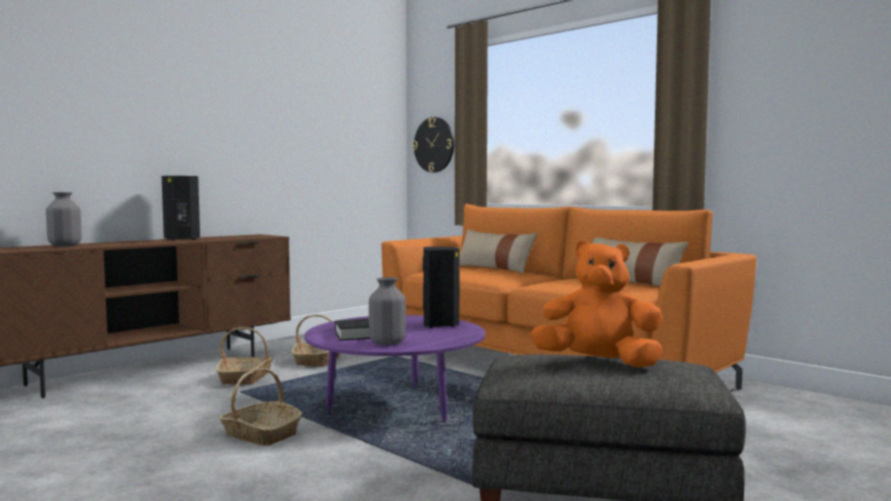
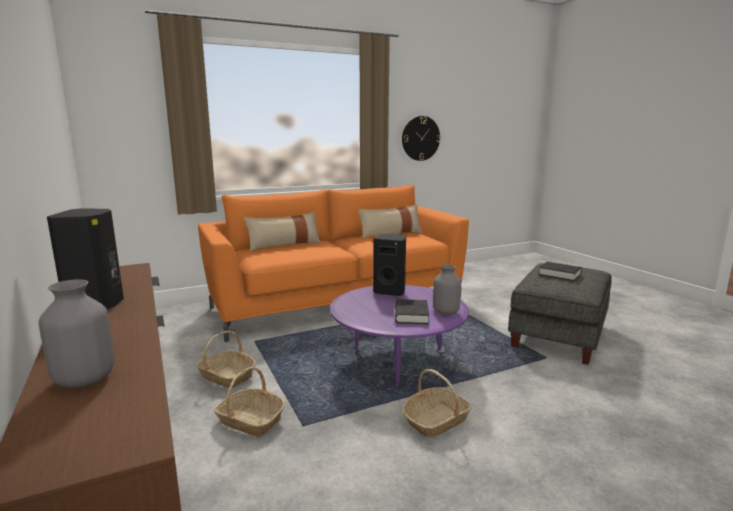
camera: 70 degrees left, 10 degrees up
(434, 145) = (123, 135): wall clock -> wall clock (420, 138)
(598, 363) = (559, 274): orange plush toy -> black book

